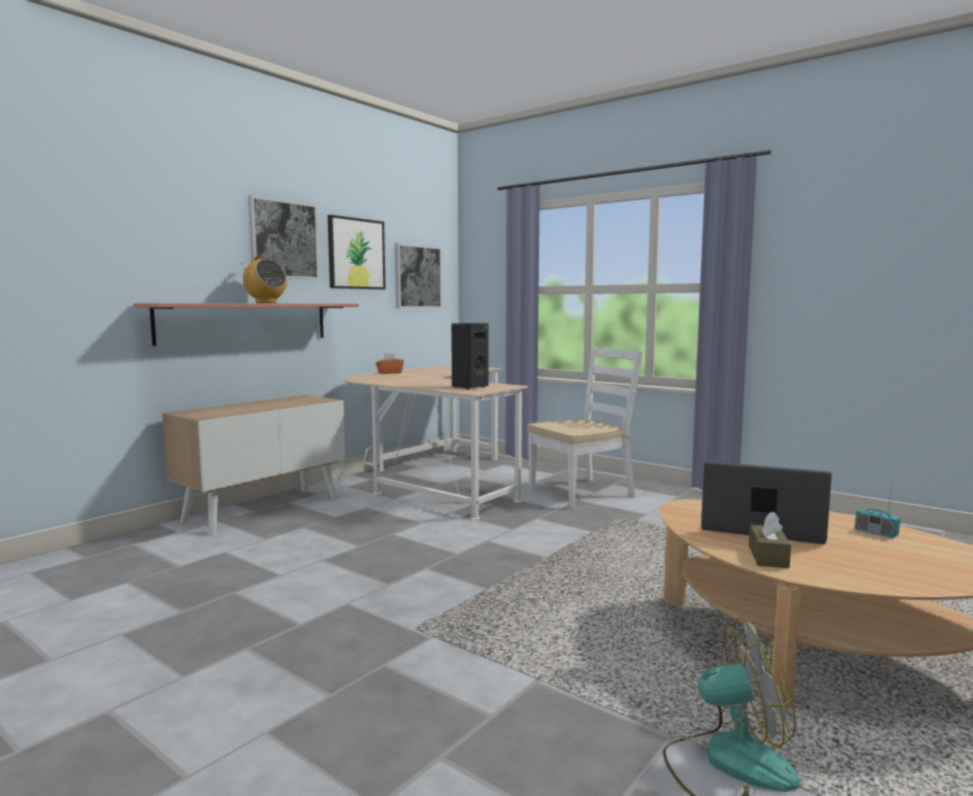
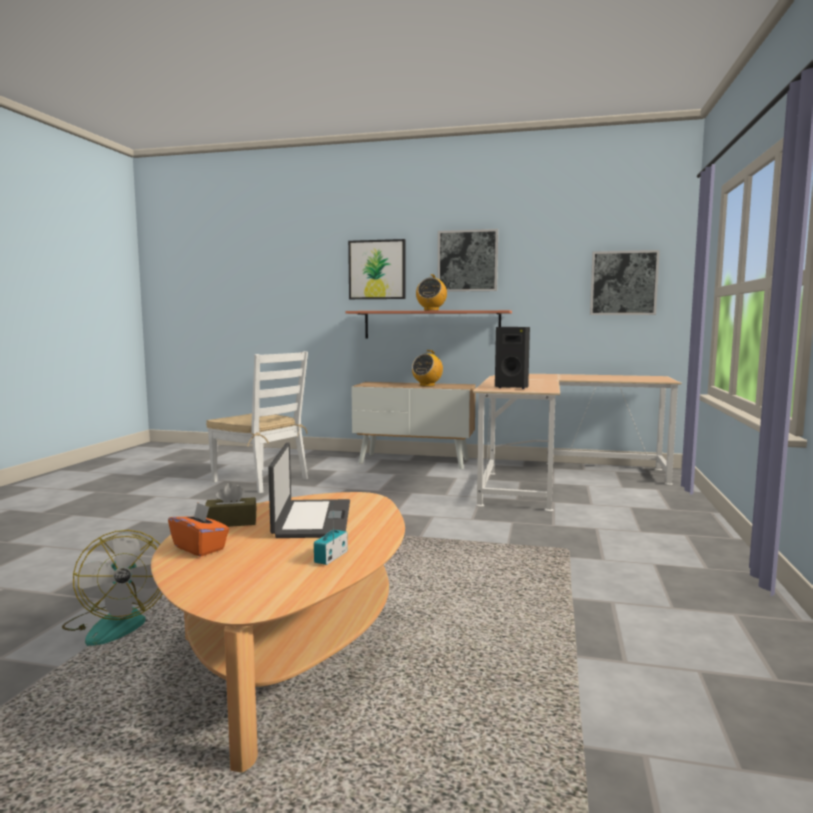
camera: 65 degrees right, 0 degrees up
(277, 404) = (427, 385): none -> radio
(356, 254) = (542, 266): picture -> picture (377, 269)
(389, 373) = (558, 375): orange tissue box -> orange tissue box (200, 548)
(582, 493) = (623, 527): white chair -> white chair (261, 480)

